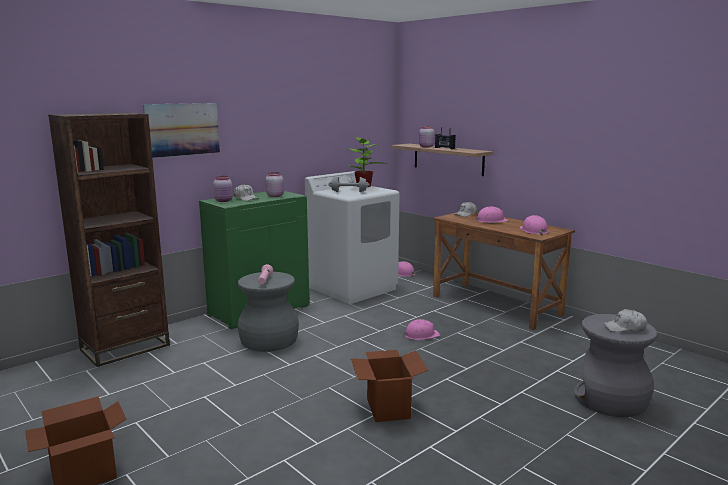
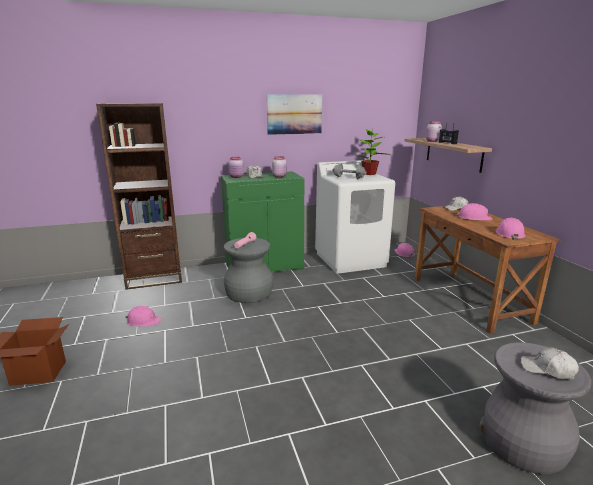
camera: 25 degrees right, 5 degrees up
(182, 129) = (209, 117): picture -> picture (294, 114)
(388, 408) = (285, 381): cardboard box -> none
(421, 335) = (373, 315): pink hard hat -> pink hard hat (143, 321)

